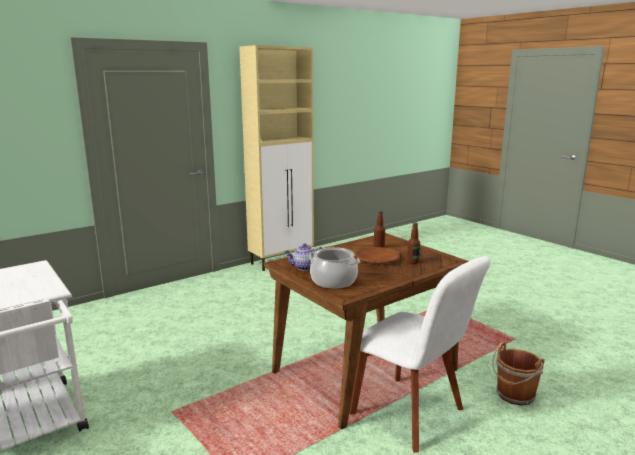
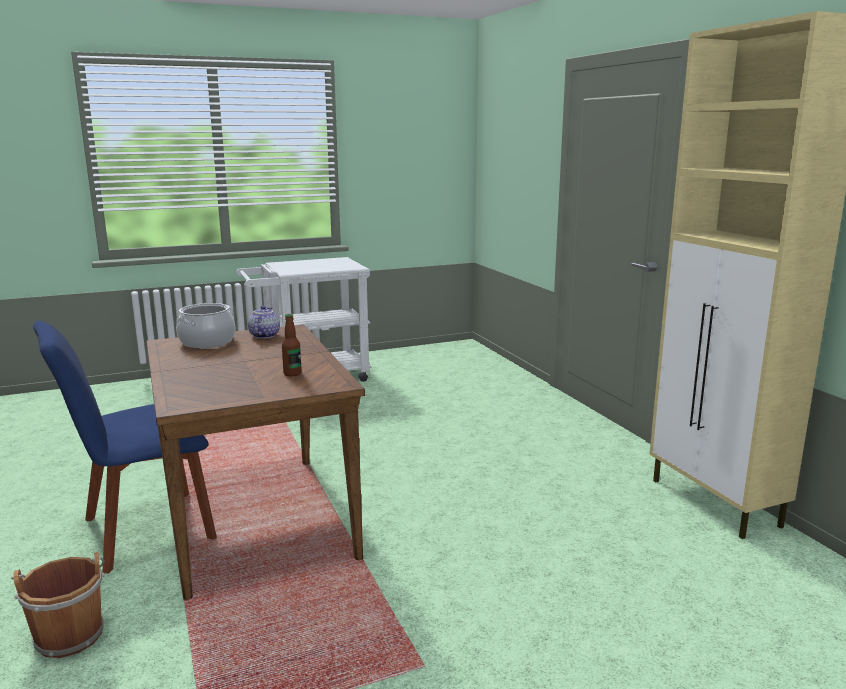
camera: 105 degrees right, 0 degrees up
(377, 258) = (247, 367): brown plate -> none
(411, 414) = (141, 531): white chair -> blue chair
(413, 262) = (208, 382): bottle -> none

